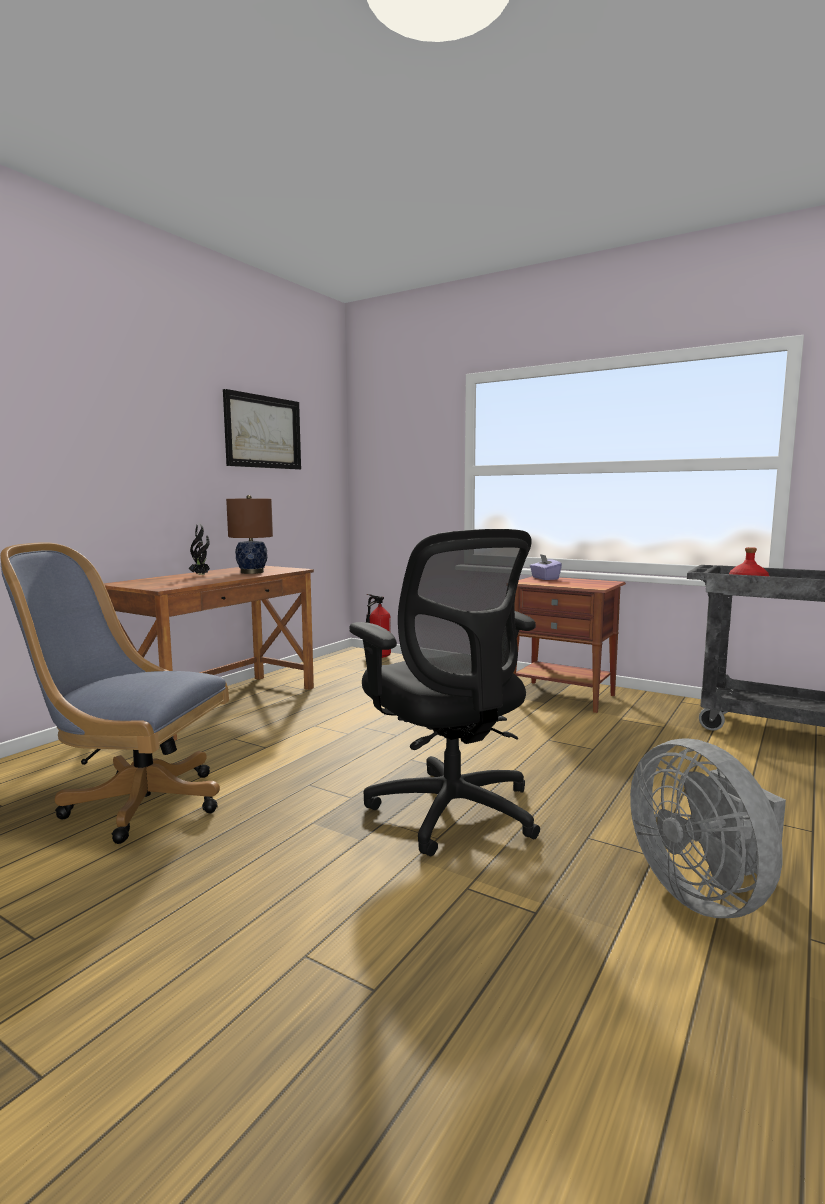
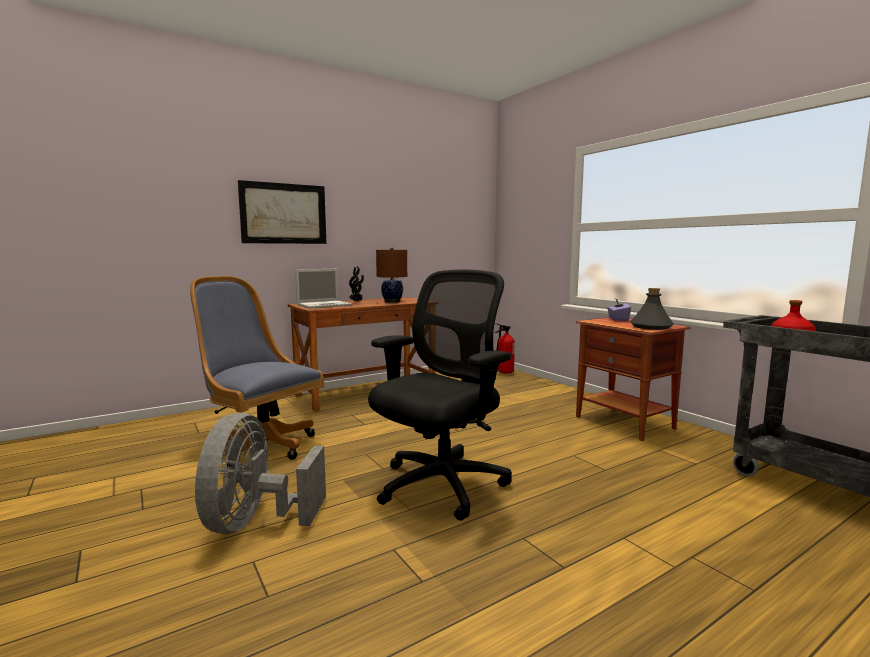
camera: 25 degrees right, 0 degrees up
(164, 582) = (325, 305): none -> laptop
(263, 432) = (419, 202): picture -> picture (283, 213)
(445, 807) = (438, 489): black office chair -> black office chair turned 135 degrees counterclockwise
(593, 584) = (651, 327): none -> grey bottle
(704, 894) = (576, 611): grey fan -> grey fan (255, 522)

